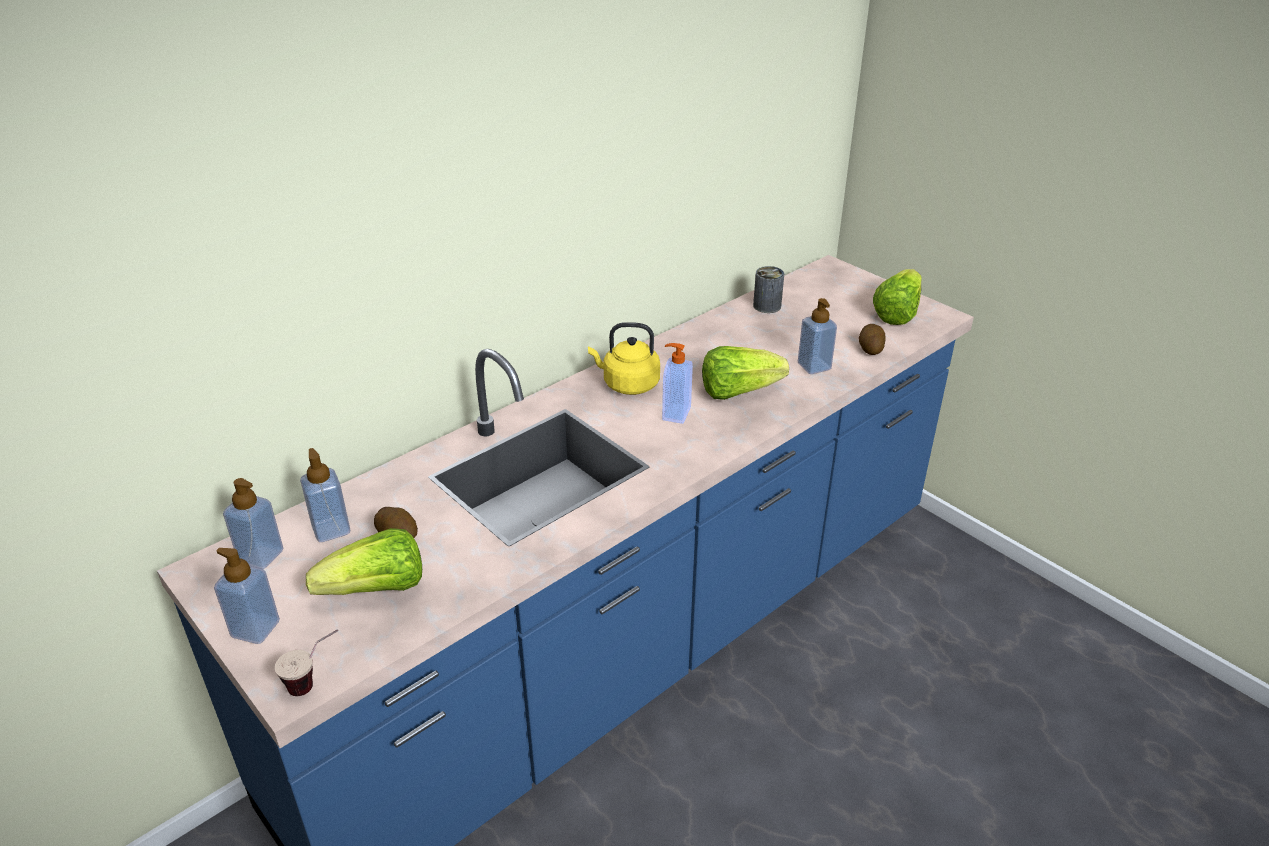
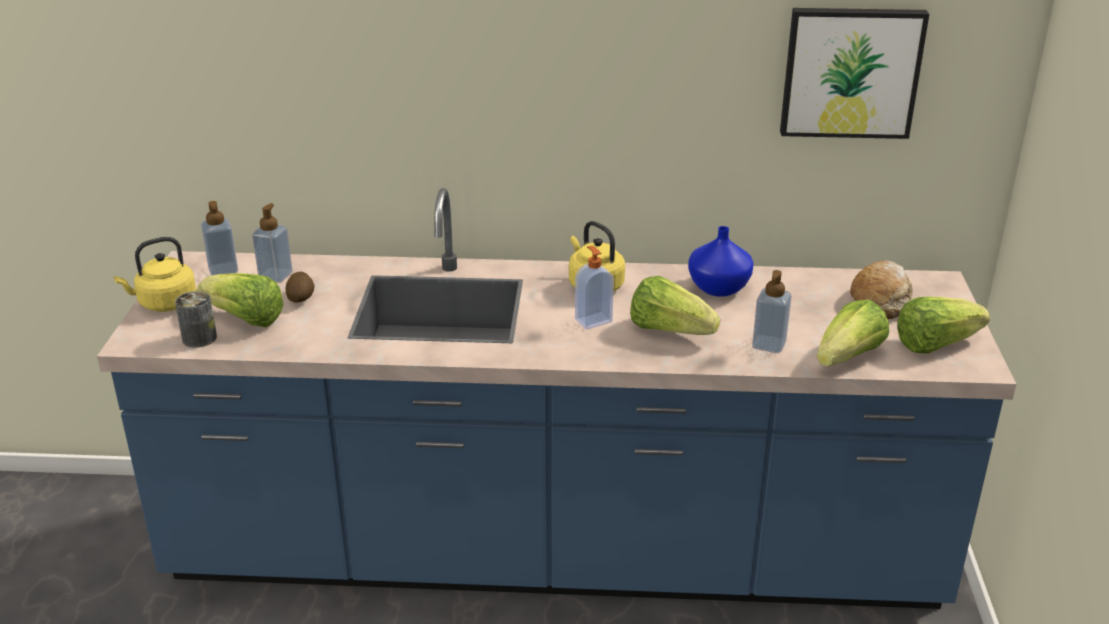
camera: 45 degrees right, 5 degrees down
(255, 629) = (164, 304): soap dispenser -> yellow kettle
(315, 682) = (147, 345): cup -> none
(715, 340) = (719, 288): none -> blue vase
(759, 110) = (850, 72): none -> picture
(767, 306) = (815, 284): can -> can (199, 338)
(820, 297) = (880, 299): none -> bread
(870, 349) = (848, 357): potato -> lettuce

